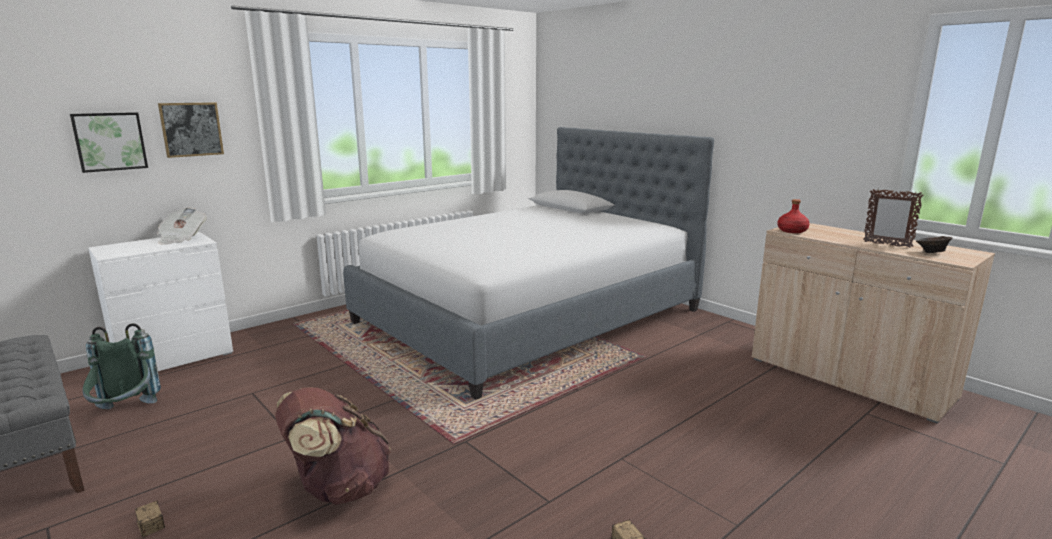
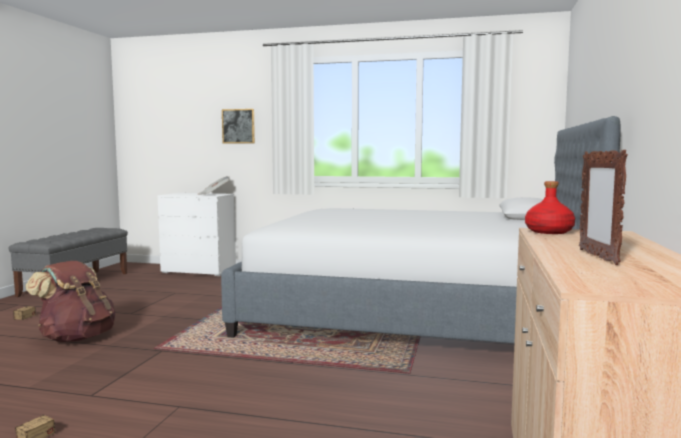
camera: 55 degrees right, 10 degrees down
(109, 141) = (197, 132): picture -> none
(126, 414) = (128, 283): green backpack -> none
(931, 253) = (615, 273): brown bowl -> none

